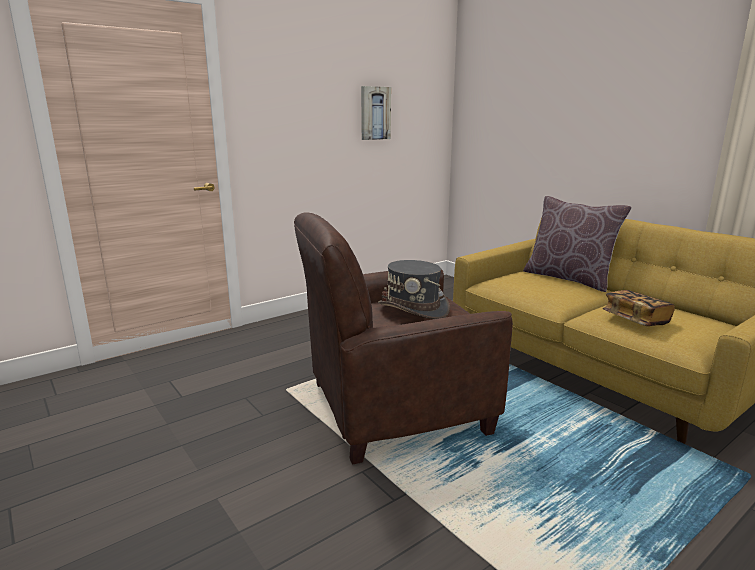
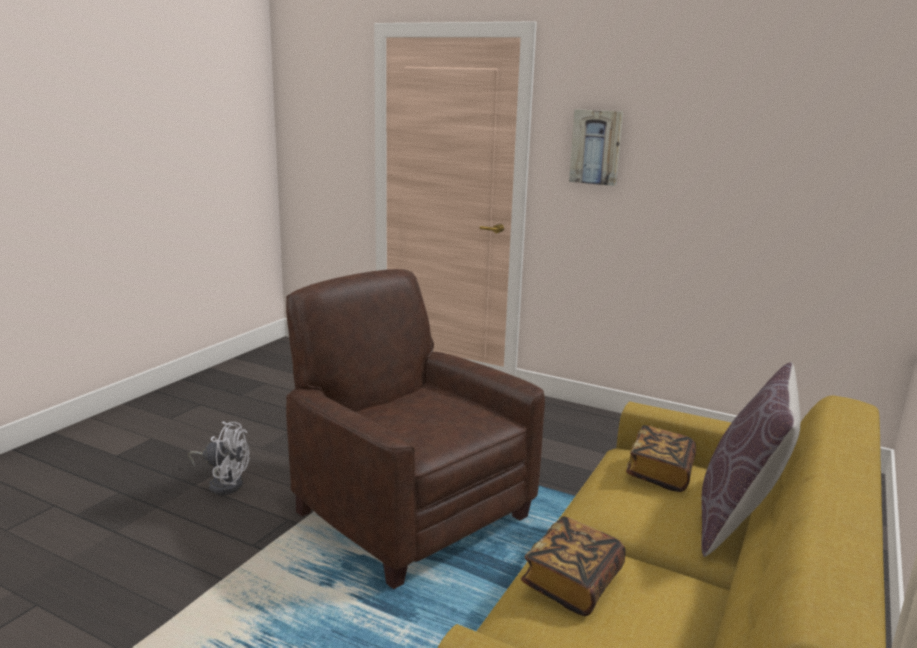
camera: 65 degrees right, 0 degrees up
(255, 507) = (224, 483): none -> white fan
(374, 113) = (752, 169): picture -> picture (596, 147)
(413, 309) = (441, 413): grey hat -> none
(519, 280) = (660, 473): none -> book

